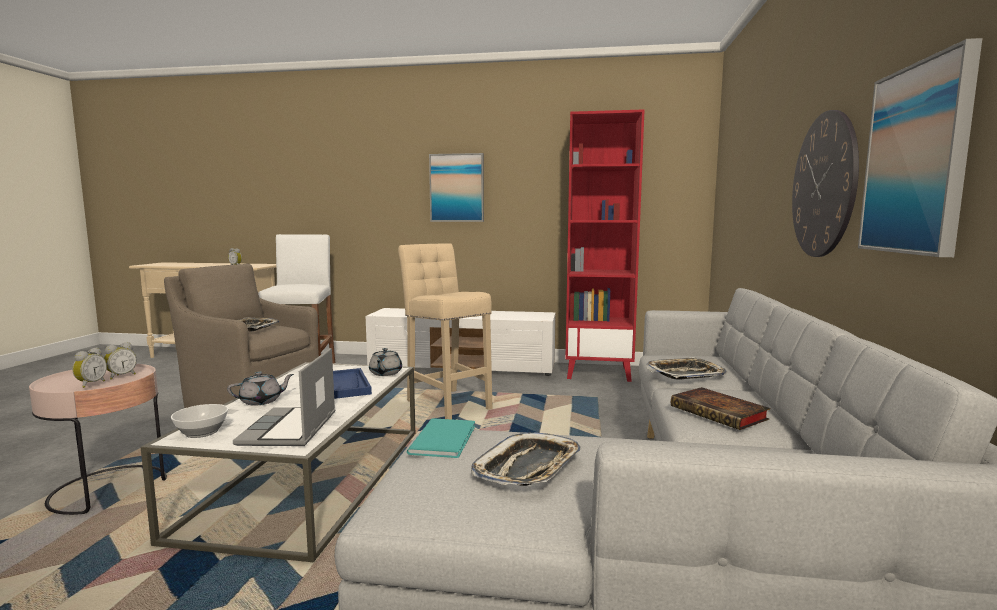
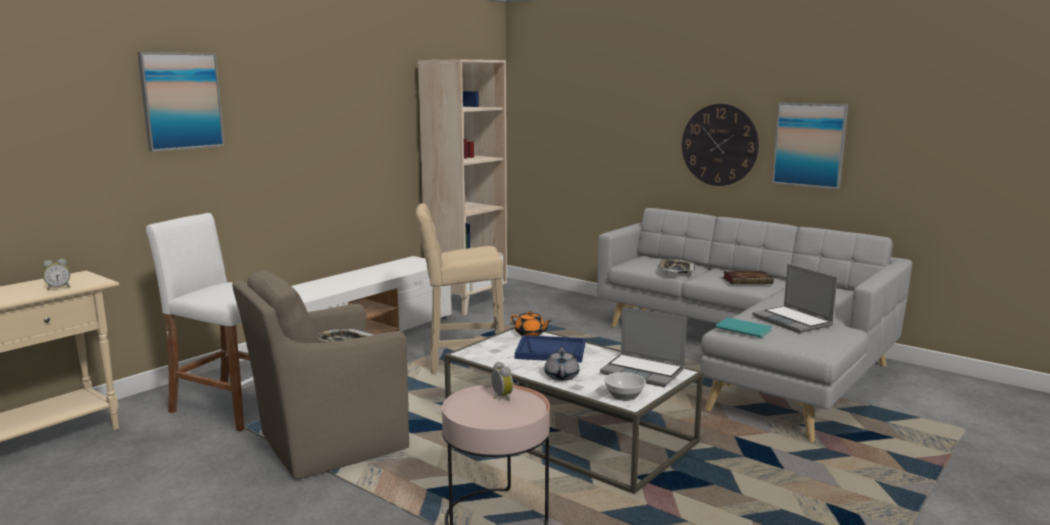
camera: 60 degrees left, 5 degrees up
(90, 384) = (527, 405): alarm clock -> none
(385, 373) = (530, 334): grey teapot -> orange teapot
(457, 188) = (315, 132): picture -> picture (181, 101)
(528, 468) = (793, 321): tray -> laptop
(599, 373) = (466, 303): red bookcase -> beige bookcase

